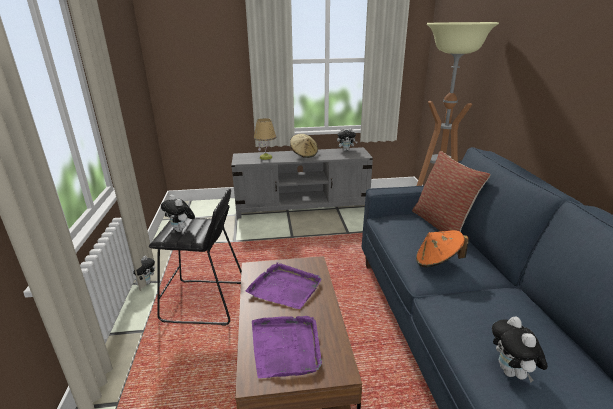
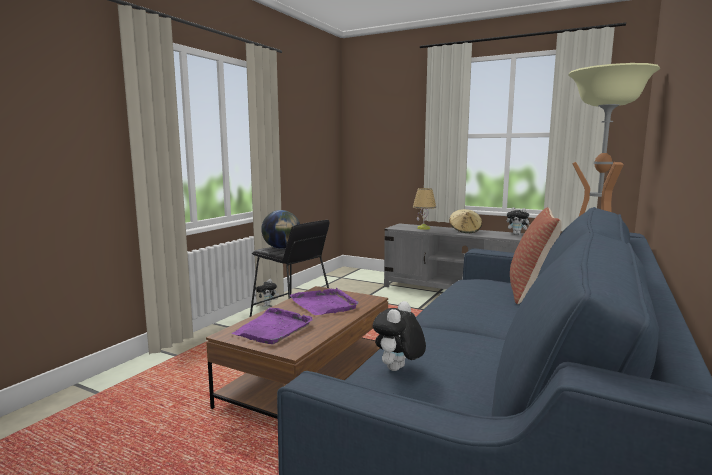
camera: 35 degrees right, 15 degrees down
(181, 230) = (282, 248): plush toy -> globe
(437, 262) = (466, 307): orange hat -> none

